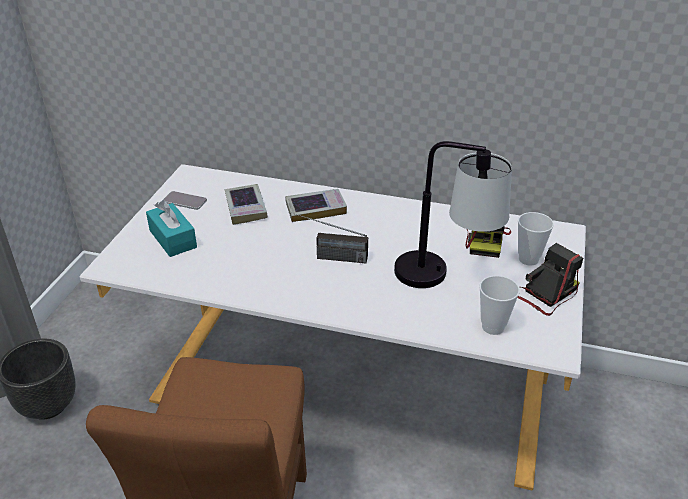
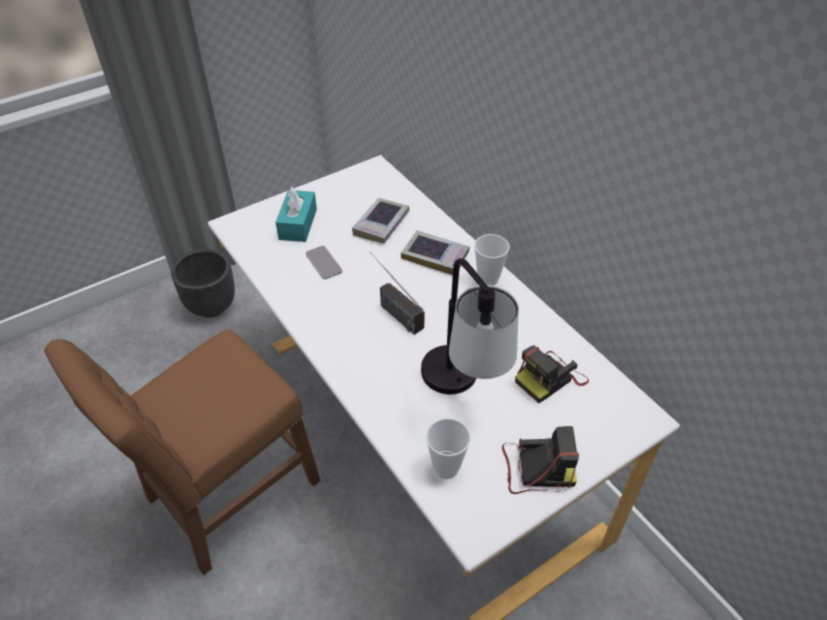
camera: 40 degrees right, 10 degrees up
(185, 201) = (343, 193): phone -> phone (324, 263)
(528, 259) = (567, 423): cup -> cup (488, 279)

